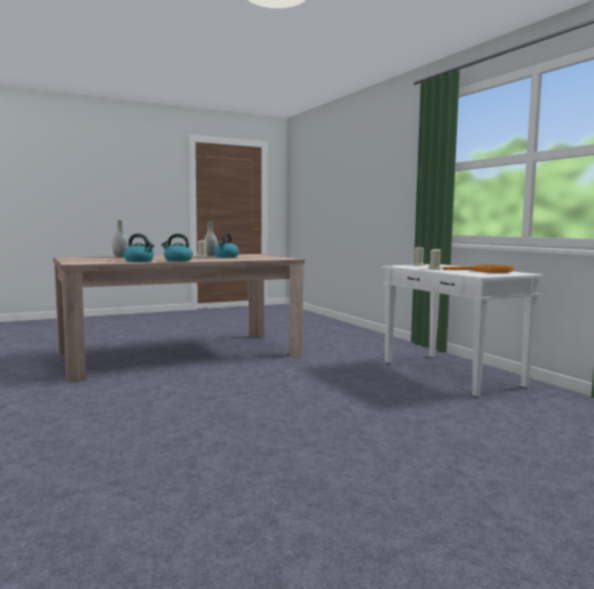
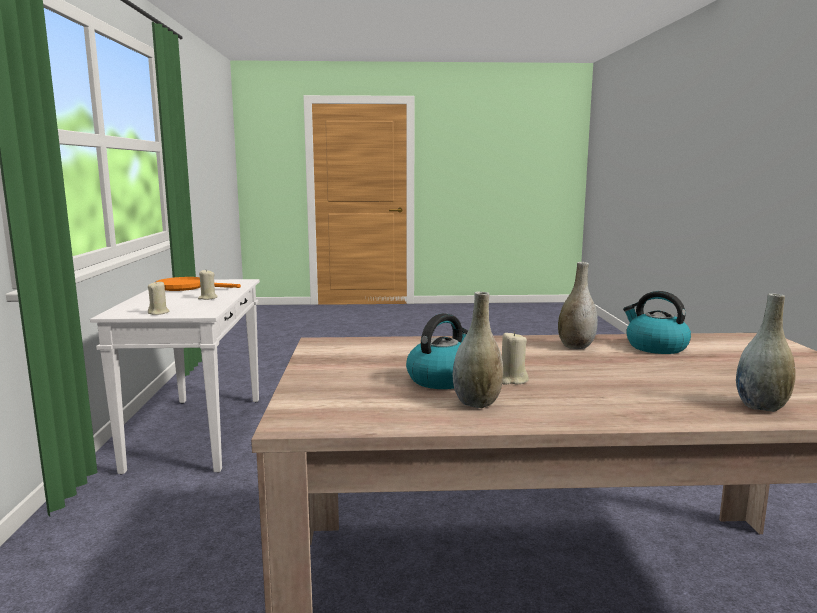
camera: 155 degrees left, 5 degrees up
(177, 260) = (576, 346): kettle -> grey vase

